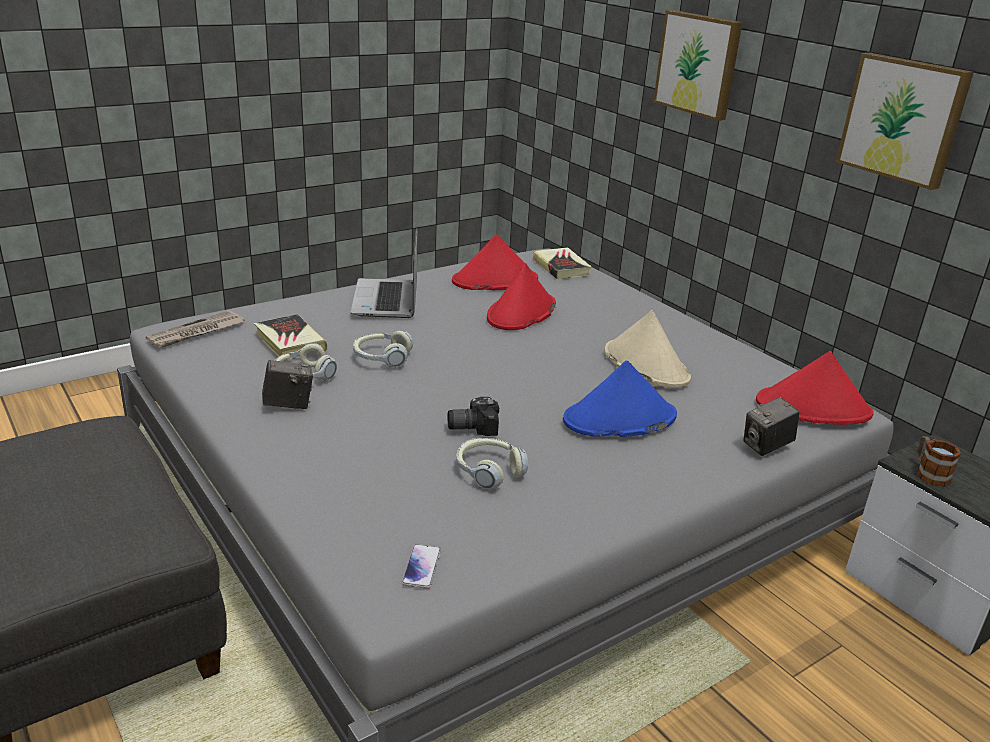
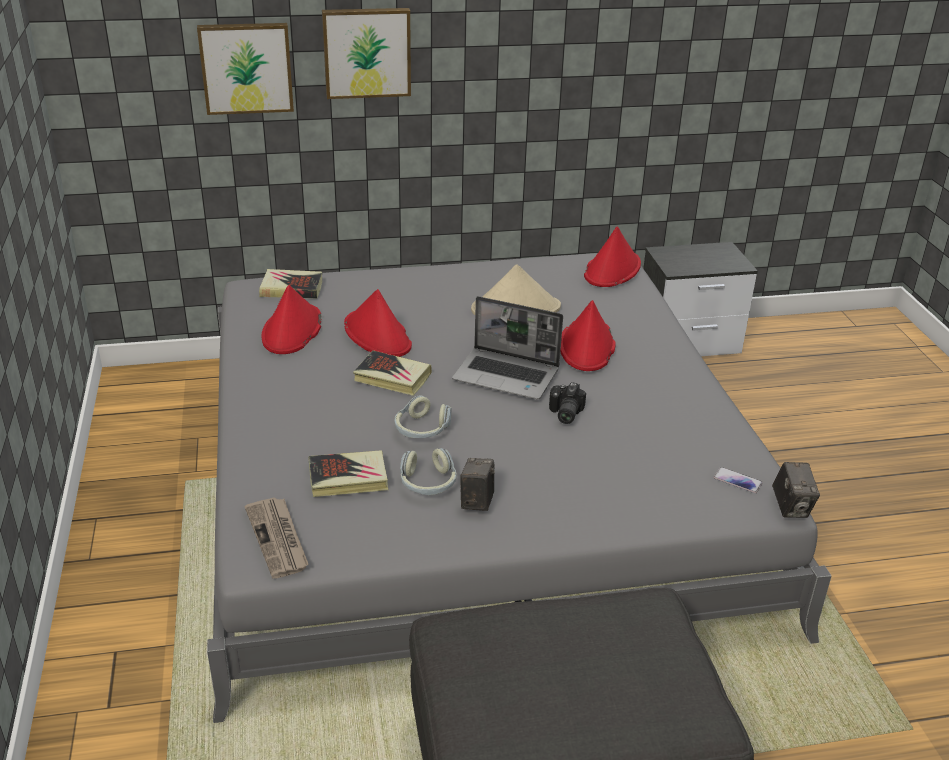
camera: 65 degrees left, 5 degrees up
(387, 301) = (295, 400): laptop -> laptop (507, 375)
(455, 330) = (392, 377): none -> book
(489, 471) = (629, 423): headphones -> none
(619, 419) = (587, 346): blue hat -> red hat
(766, 446) = (648, 305): camera -> camera (791, 507)
(904, 119) = (574, 51): picture -> picture (246, 67)
(928, 473) = (688, 267): mug -> none

